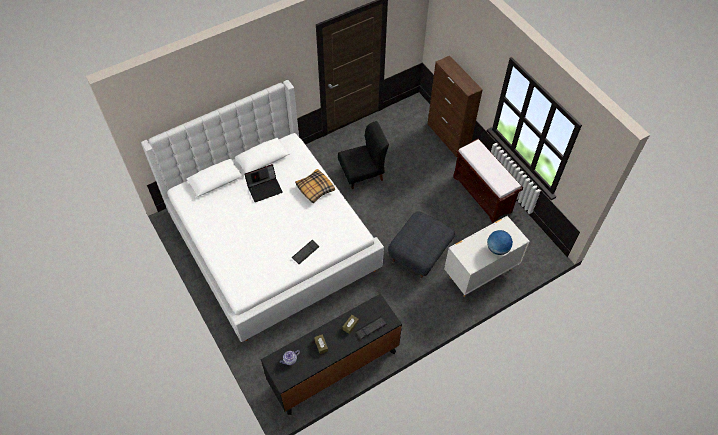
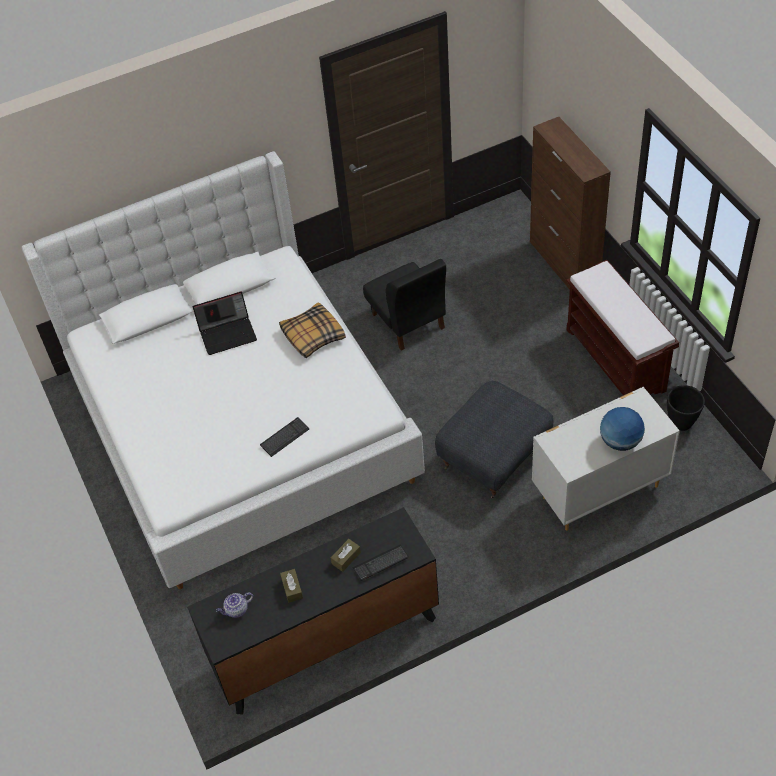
camera: 10 degrees right, 5 degrees down
(362, 173) = (408, 321): black chair -> black chair turned 75 degrees clockwise
(522, 231) = (681, 423): none -> black planter

